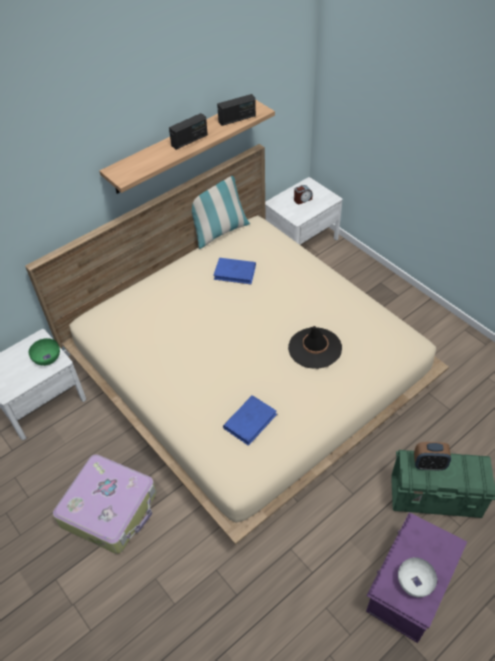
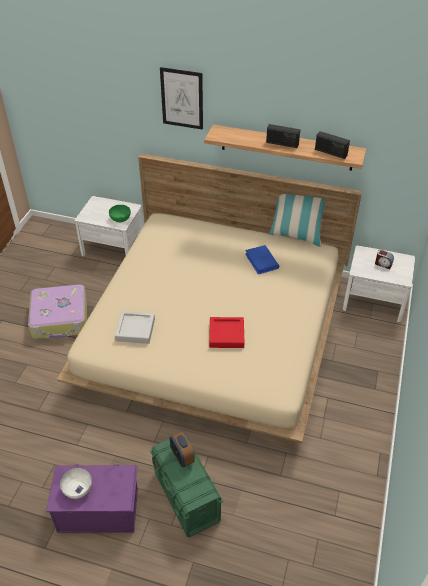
camera: 55 degrees right, 5 degrees down
(54, 162) = (182, 98): none -> picture
(250, 421) = (135, 330): blue book -> grey tray
(314, 348) = (226, 335): black hat -> red tray

